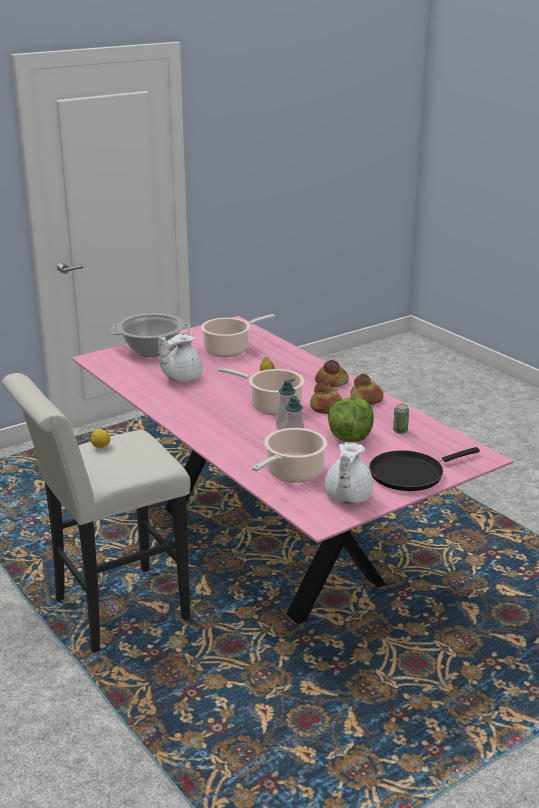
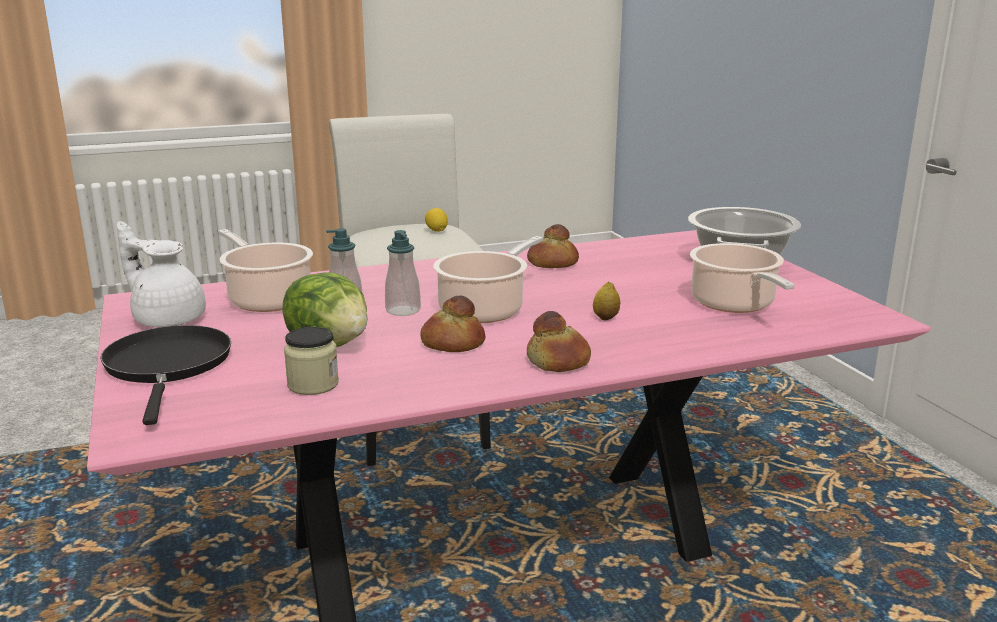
camera: 105 degrees right, 5 degrees down
(181, 377) = (621, 270): white teapot -> none
(367, 399) = (463, 379): bread -> bread (552, 263)
(400, 431) = (313, 384): can -> jar

